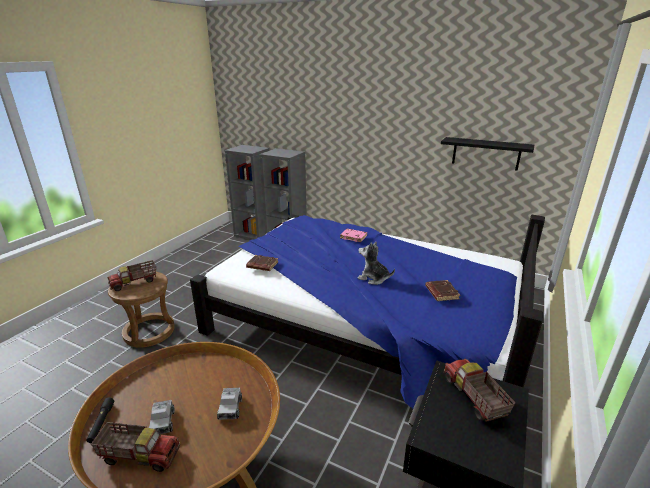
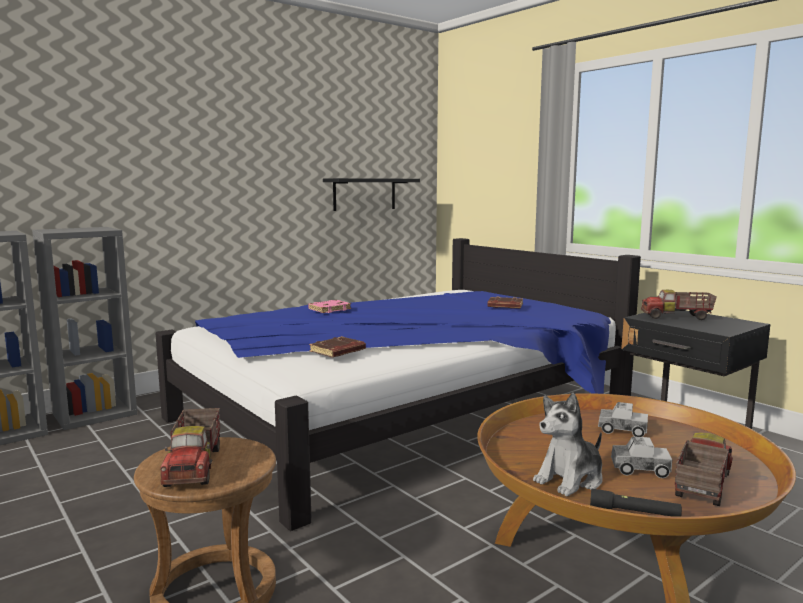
camera: 65 degrees left, 15 degrees down
(373, 278) = (445, 319): plush toy -> plush toy (570, 479)

